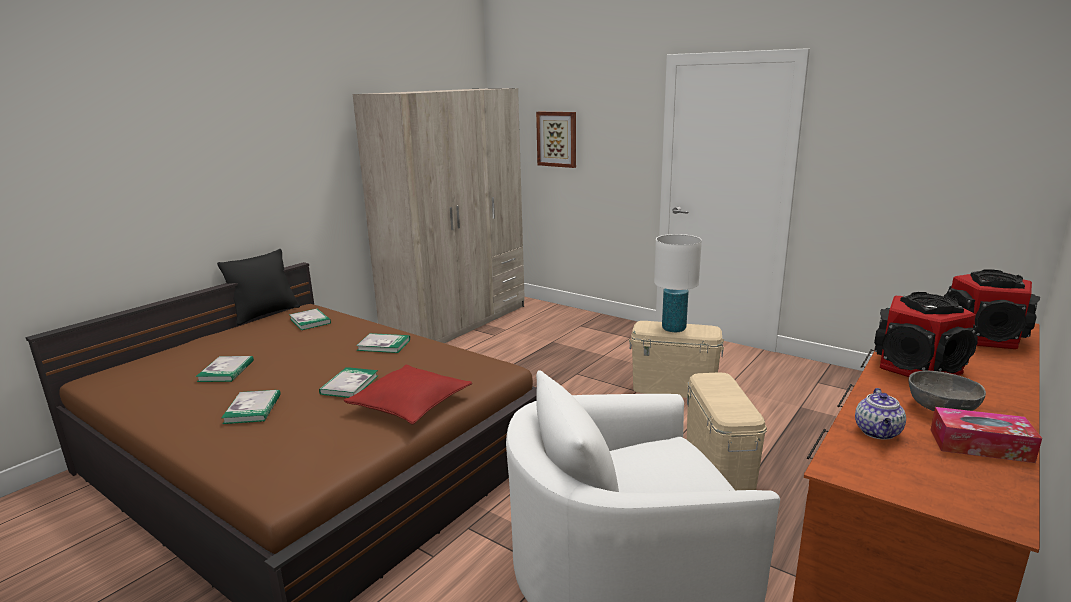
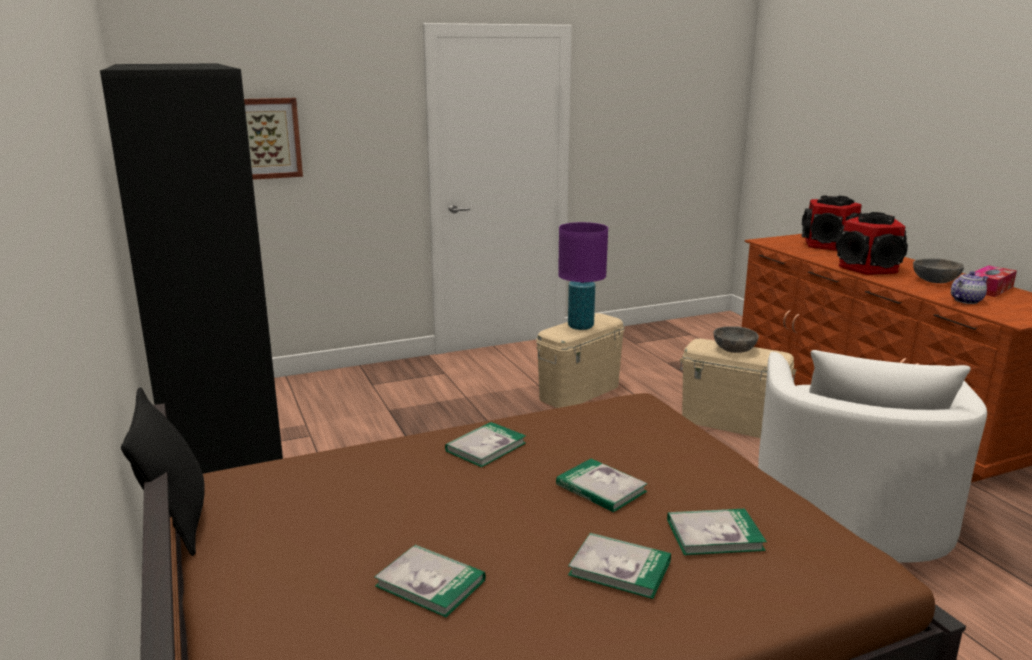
camera: 60 degrees left, 0 degrees up
(310, 321) = (296, 484): book -> book (714, 535)
(410, 404) = (693, 462): red pillow -> none
(457, 322) = (221, 447): beige wardrobe -> black wardrobe
(673, 329) = (580, 326): white table lamp -> purple table lamp
(723, 393) = (734, 350): none -> grey bowl
(878, 432) = (966, 300): teapot -> teapot turned 75 degrees counterclockwise

